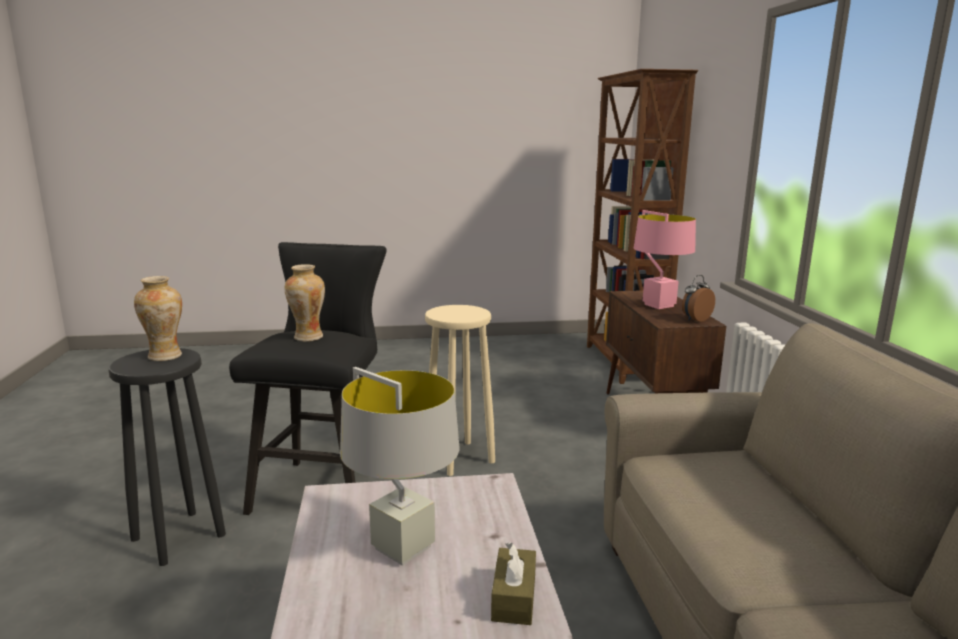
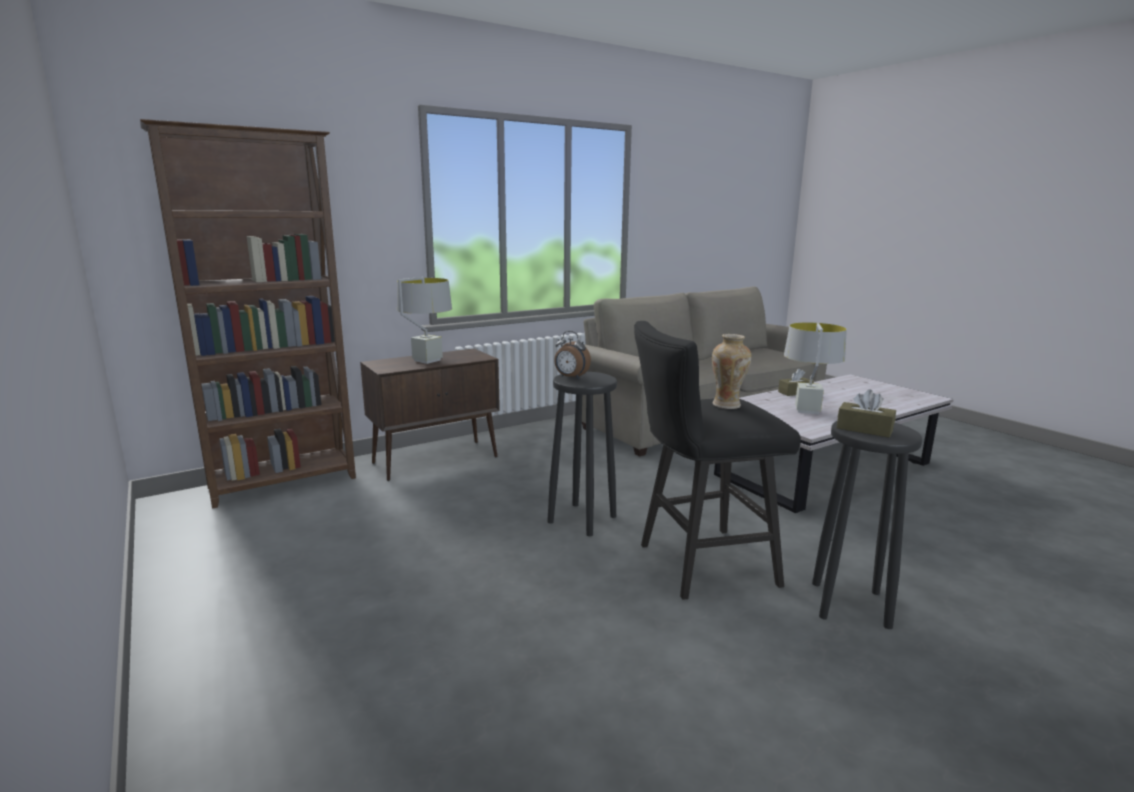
camera: 115 degrees left, 0 degrees up
(165, 356) = (864, 429): vase -> brown tissue box
(458, 458) = (583, 519): beige stool -> black stool
(658, 305) = (427, 360): pink table lamp -> grey table lamp
(695, 319) = (465, 353): alarm clock -> alarm clock (570, 377)

